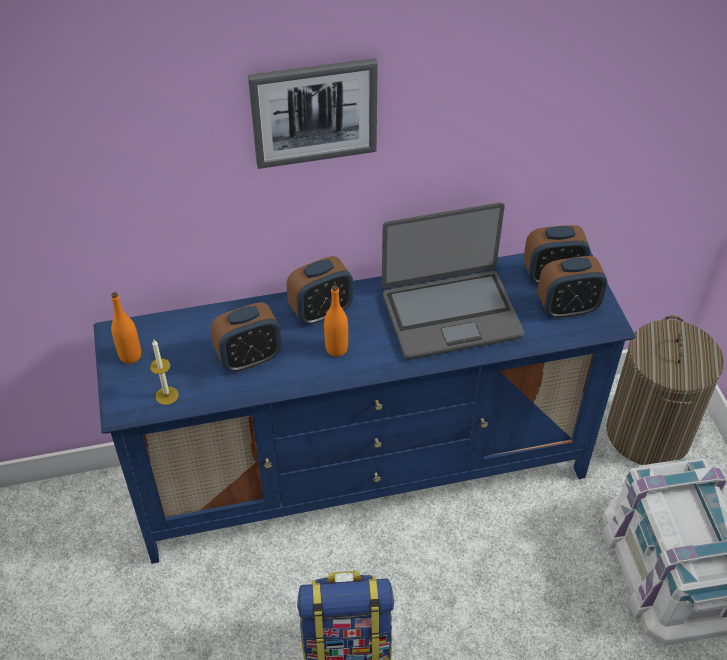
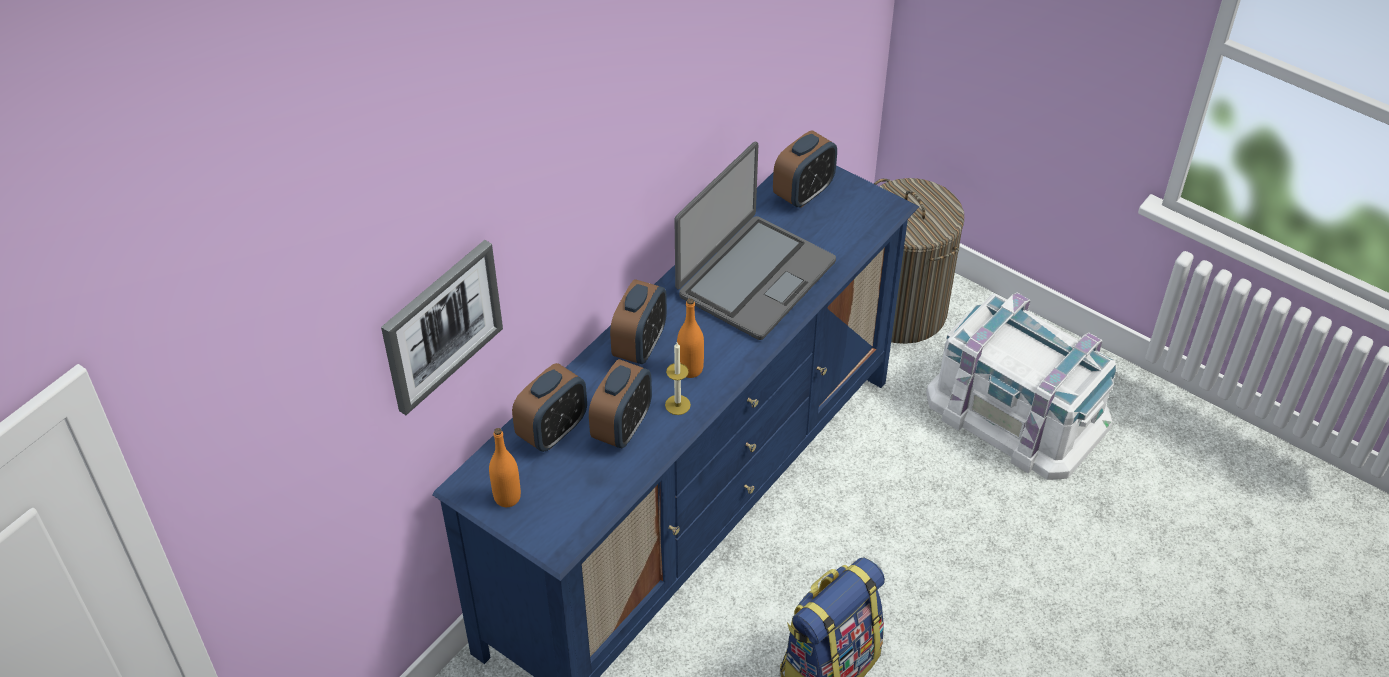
camera: 40 degrees left, 0 degrees up
(167, 395) = (585, 508): candle -> candle (677, 405)
(314, 112) = (595, 136): picture -> picture (441, 325)
(567, 308) = (844, 214): alarm clock -> alarm clock (553, 431)

